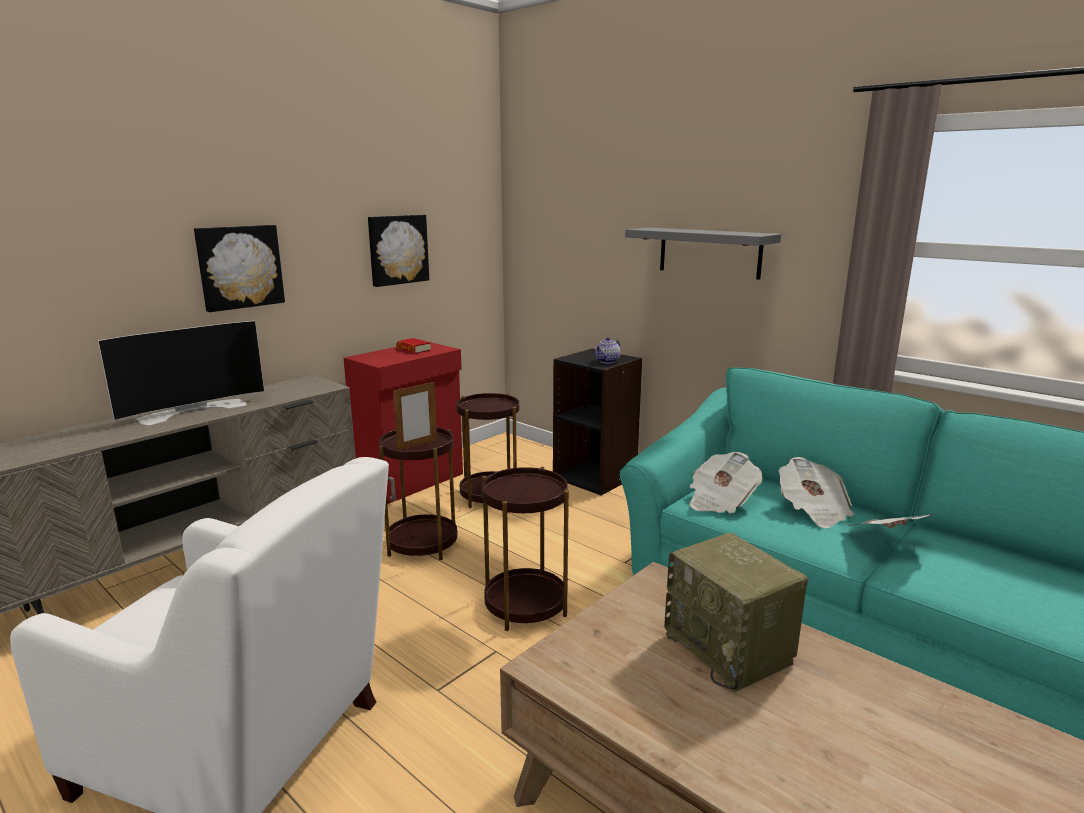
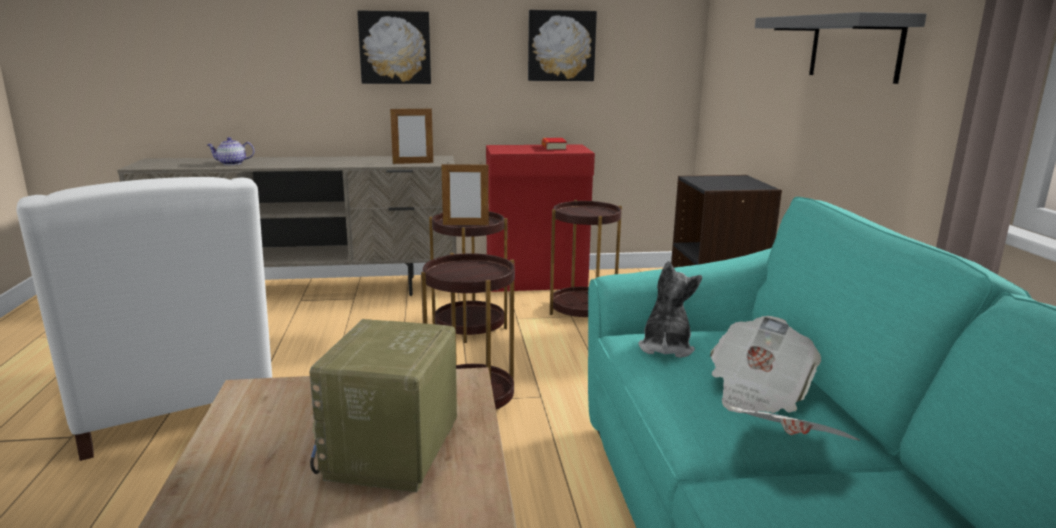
camera: 40 degrees right, 0 degrees up
(193, 409) = (328, 160): television -> none
(299, 392) = (413, 163): none -> picture frame
(607, 361) = (730, 186): teapot -> teapot (232, 164)
(720, 501) = (665, 347): newspaper -> plush toy

